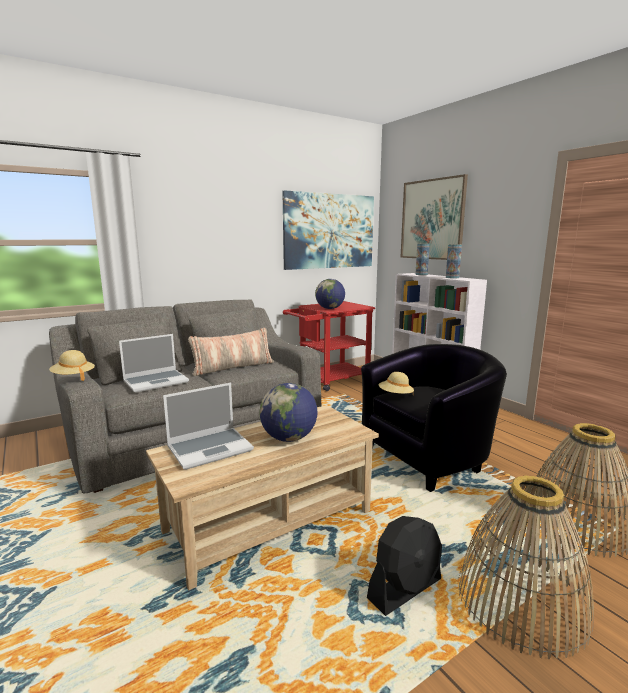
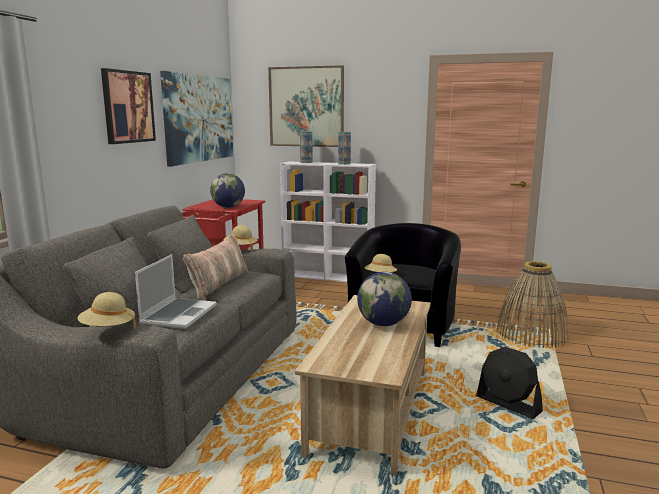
camera: 40 degrees left, 0 degrees up
(210, 448) = (345, 349): laptop -> none
(241, 220) = (128, 107): none -> picture
(287, 342) = (240, 248): none -> beige hat
(405, 589) = (508, 405): black fan -> black fan turned 120 degrees clockwise
(521, 602) = (561, 383): basket -> none

